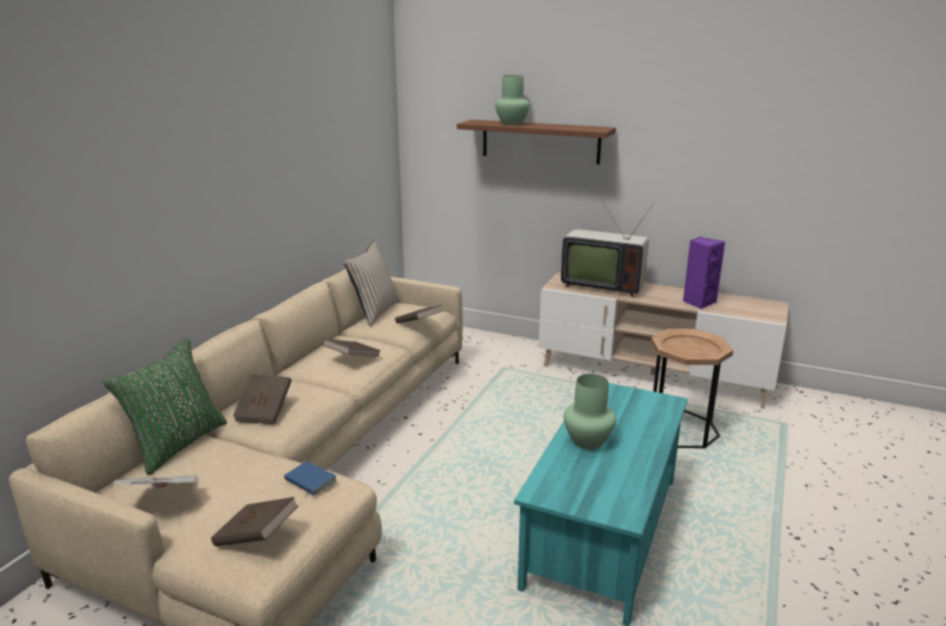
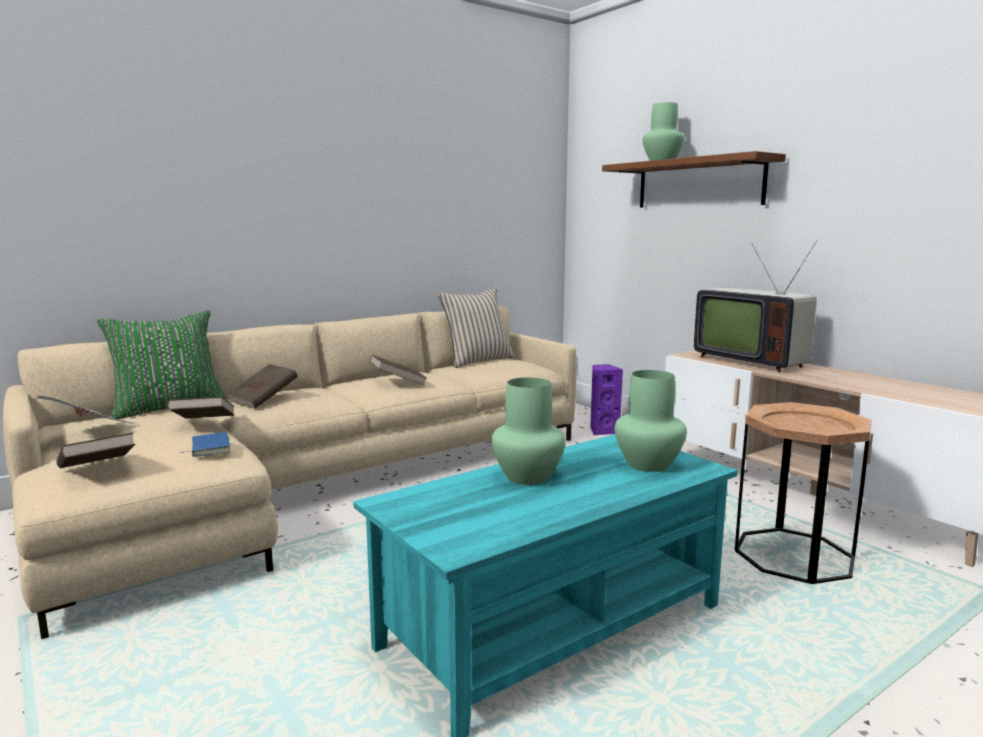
camera: 30 degrees right, 10 degrees down
(419, 324) = (504, 372): brown book -> brown book (204, 424)
(638, 407) = (648, 464): none -> green vase
(698, 302) = (876, 387): purple speaker -> purple speaker (603, 431)

